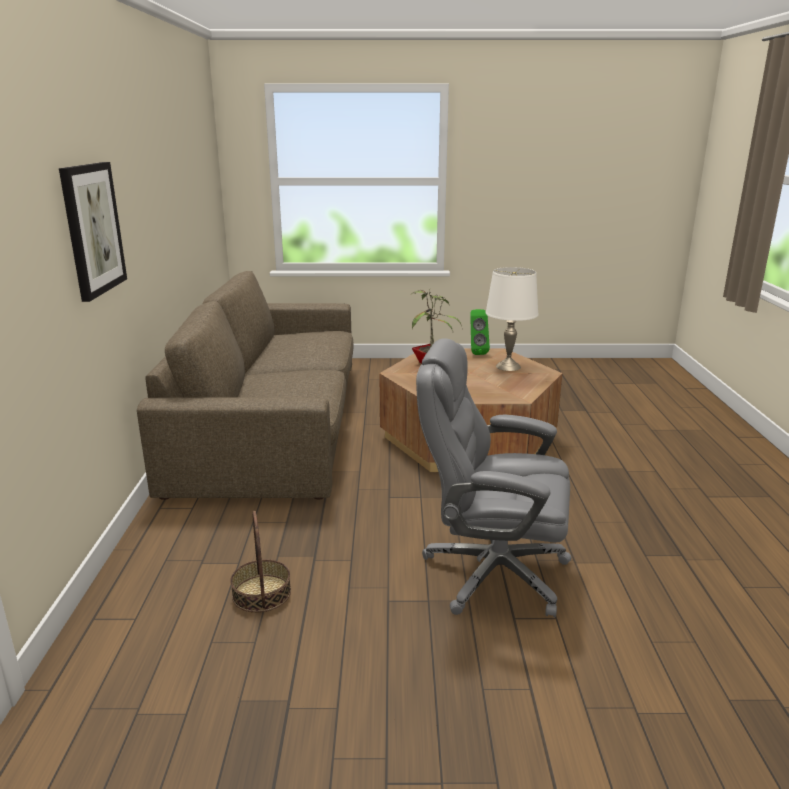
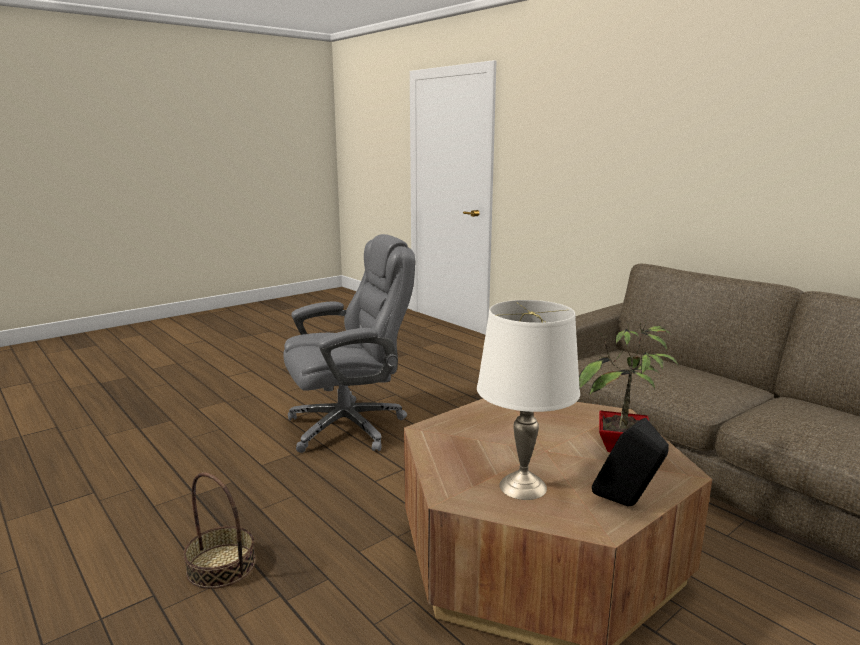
camera: 140 degrees right, 5 degrees down
(92, 229) = (632, 155): picture -> none
(261, 593) = (464, 375): basket -> basket (221, 565)
(476, 352) = (626, 505): green speaker -> black speaker

